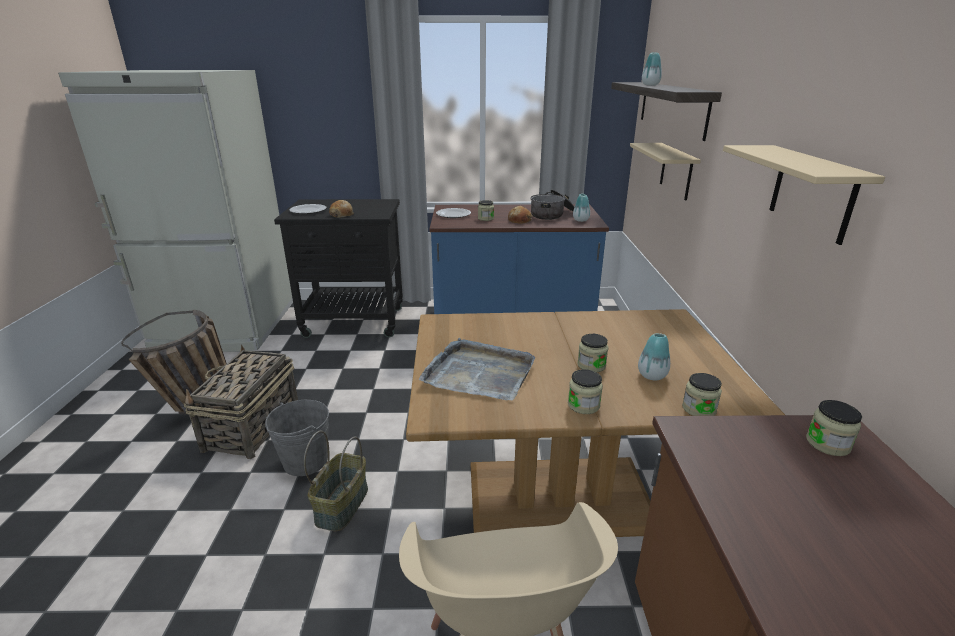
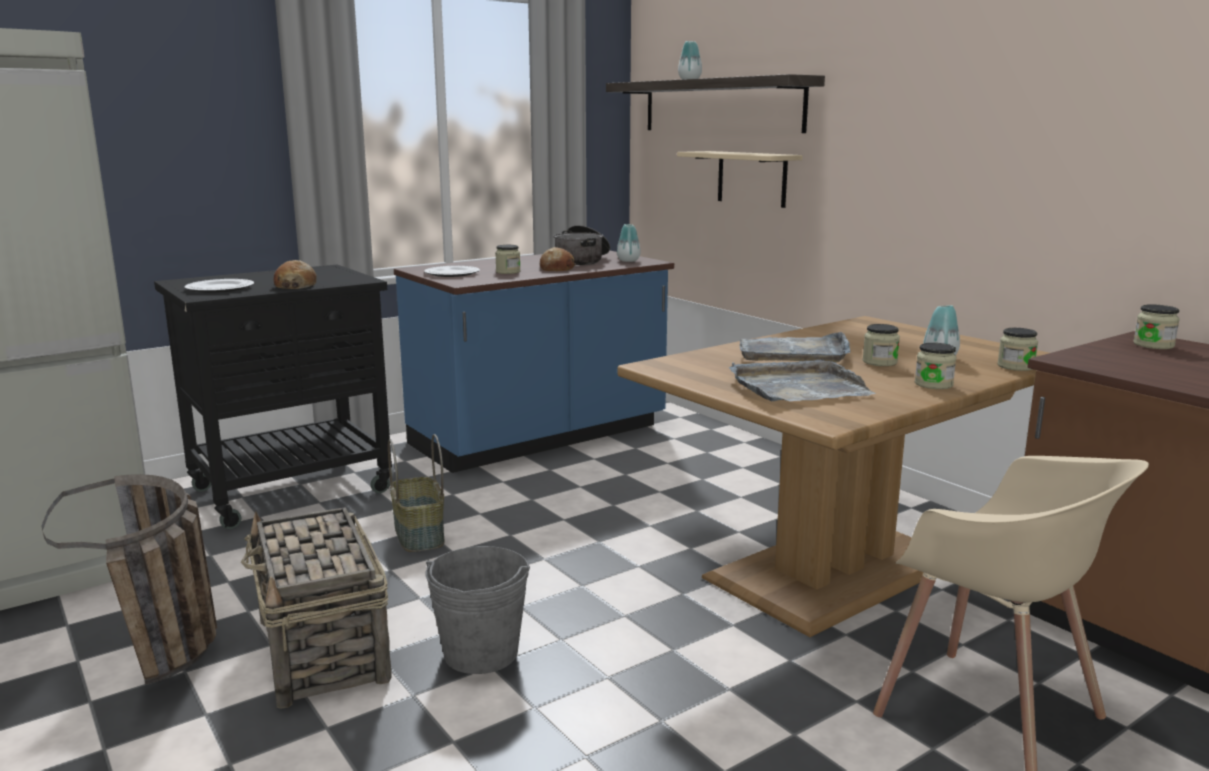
camera: 35 degrees left, 10 degrees down
(341, 504) = (606, 671): basket -> basket (417, 534)
(549, 335) = (794, 352): none -> grey tray
(811, 192) = (1007, 150): beige shelf -> none

